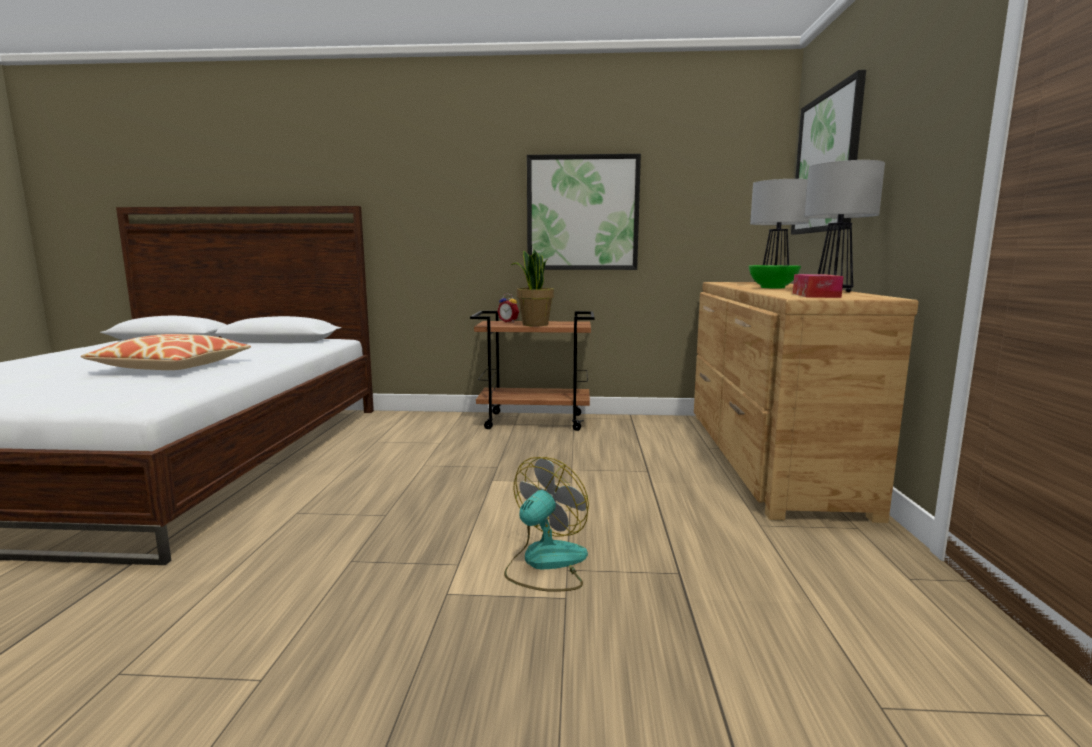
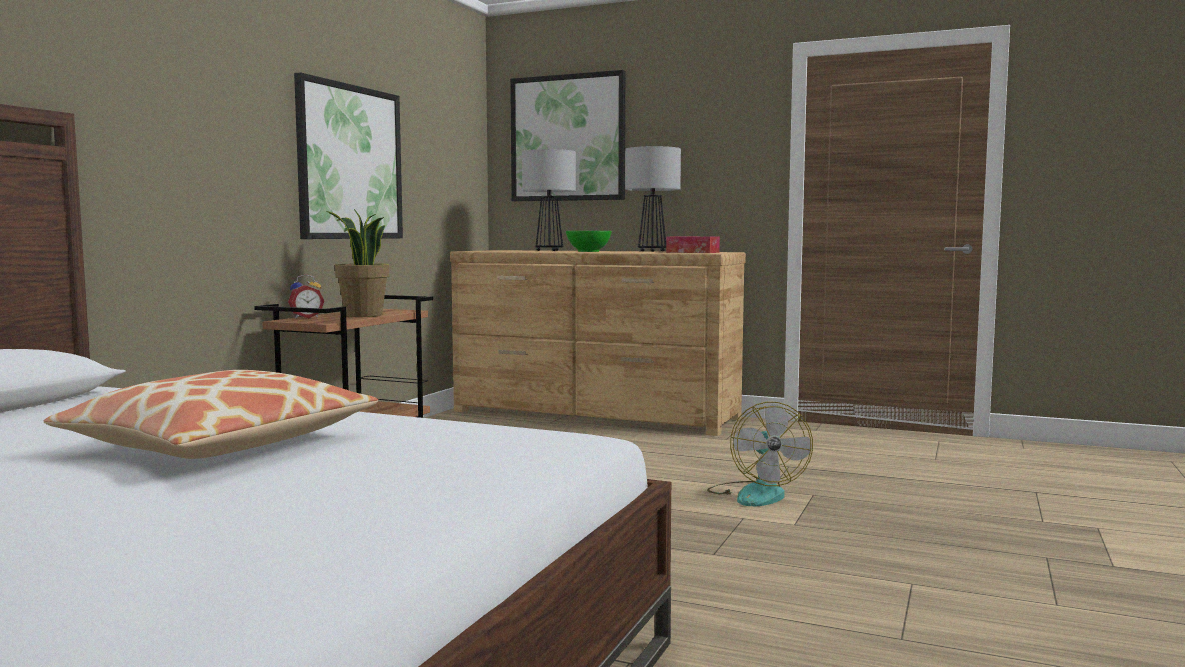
camera: 70 degrees left, 5 degrees down
(545, 563) = (756, 494): fan -> fan turned 150 degrees counterclockwise

